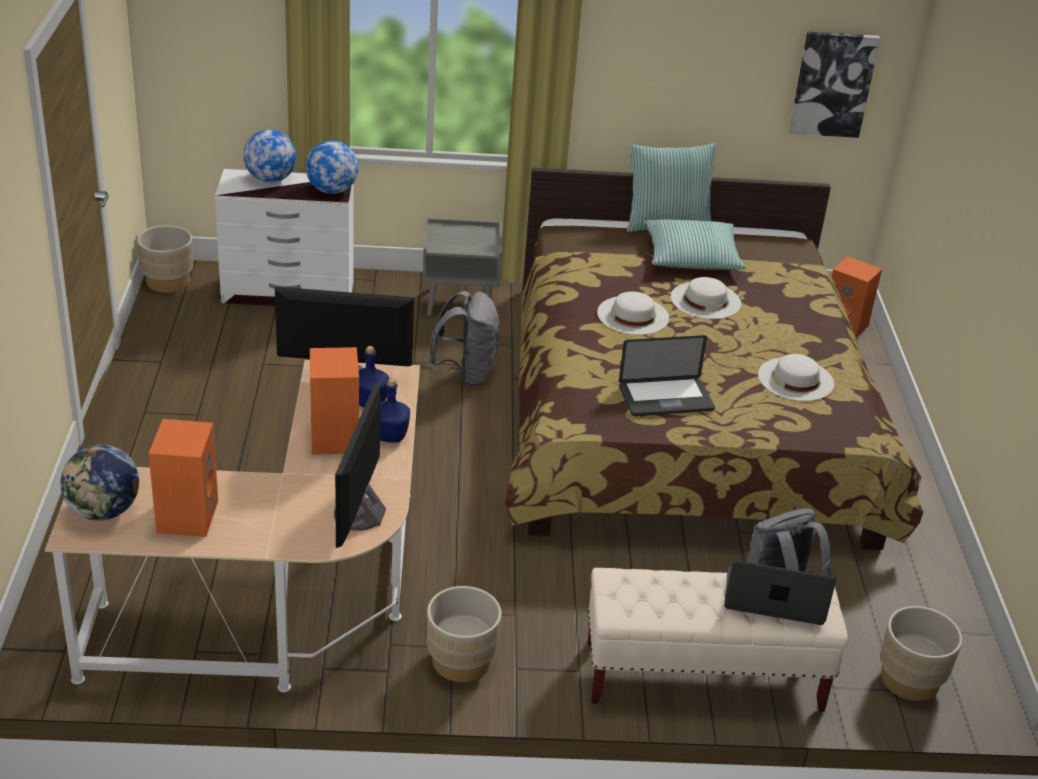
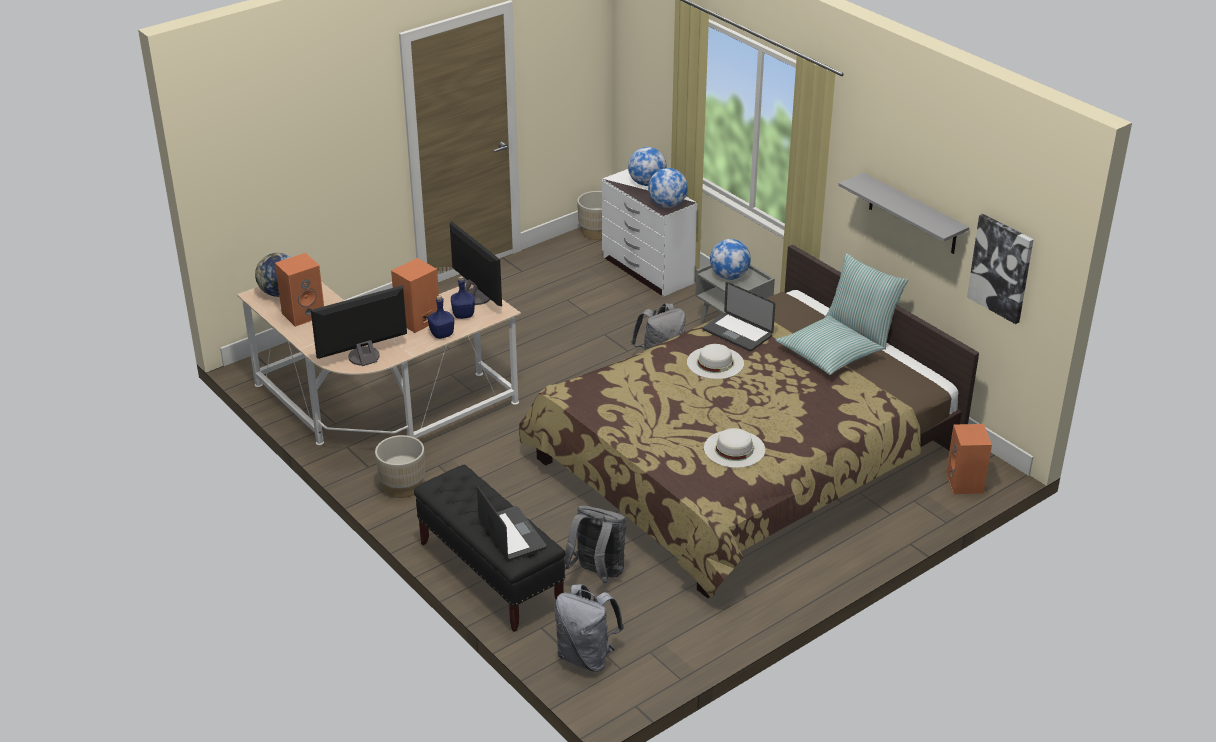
camera: 55 degrees right, 0 degrees up
(458, 240) = (729, 276): none -> globe
(666, 398) = (638, 411): laptop -> laptop (737, 333)
(701, 69) = (912, 214): none -> grey shelf
(702, 677) = (490, 574): beige bench -> black bench
(705, 300) = (778, 380): white hat -> none
(910, 680) = (586, 657): beige planter -> grey backpack

